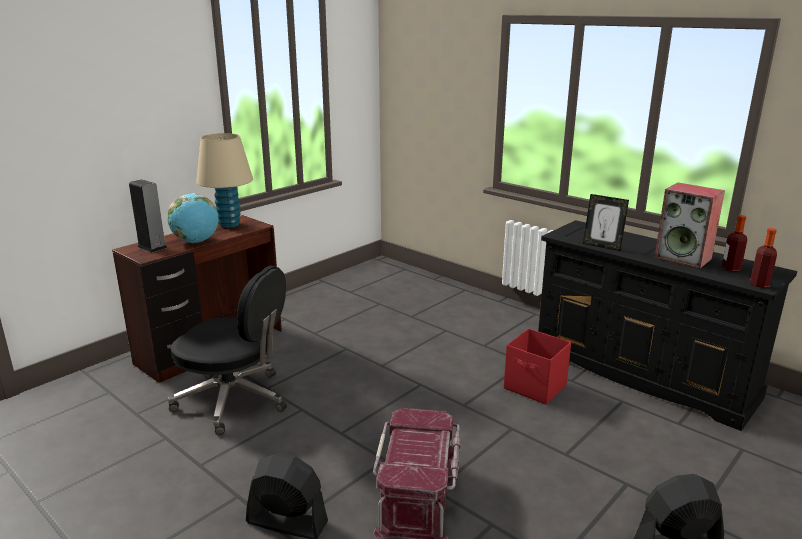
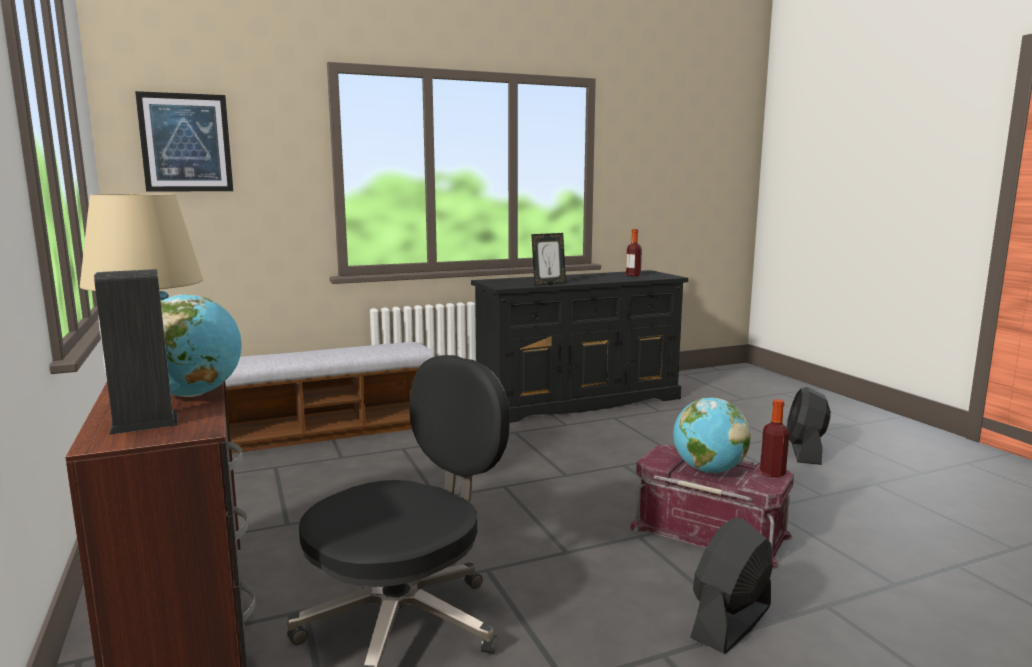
camera: 65 degrees left, 10 degrees down
(413, 444) = (708, 470): none -> globe
(417, 76) = (186, 143): none -> picture
(448, 299) = (331, 431): none -> bench
(535, 387) = (564, 439): red storage box -> none
(683, 258) = (601, 277): speaker -> none
(759, 284) = (667, 276): bottle -> bottle (772, 473)

